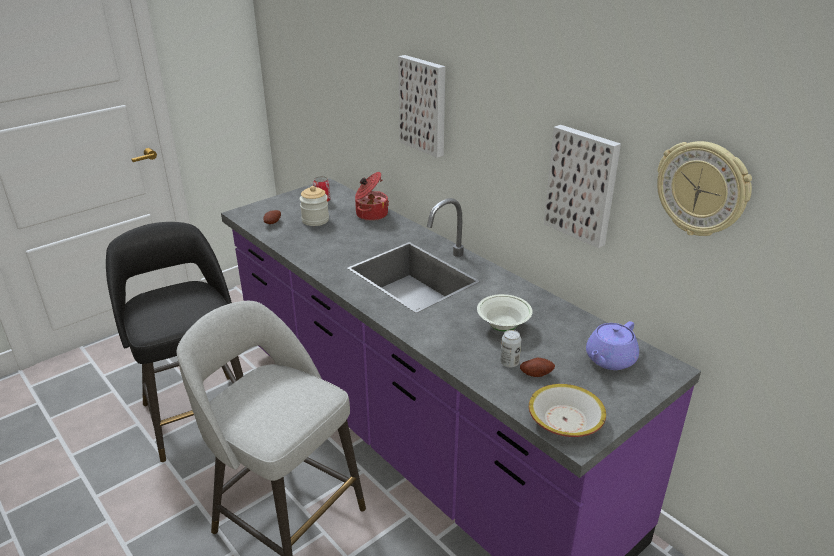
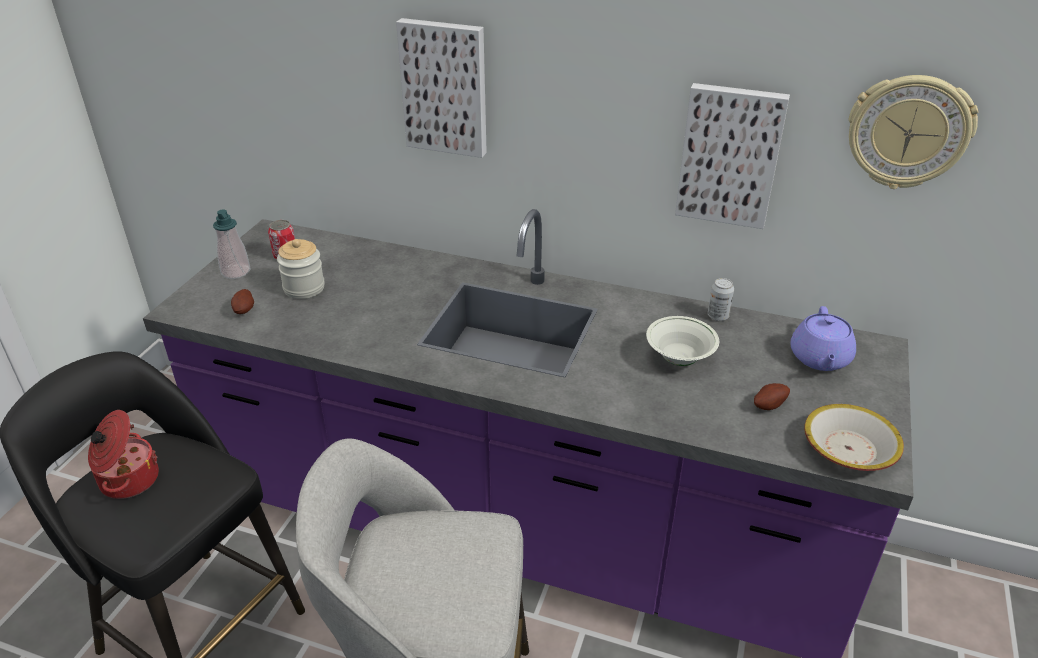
camera: 30 degrees left, 5 degrees up
(288, 202) = (236, 272): none -> soap dispenser
(371, 214) = (373, 257): cooking pot -> cooking pot (128, 480)
(509, 363) = (729, 402): can -> can (718, 316)

